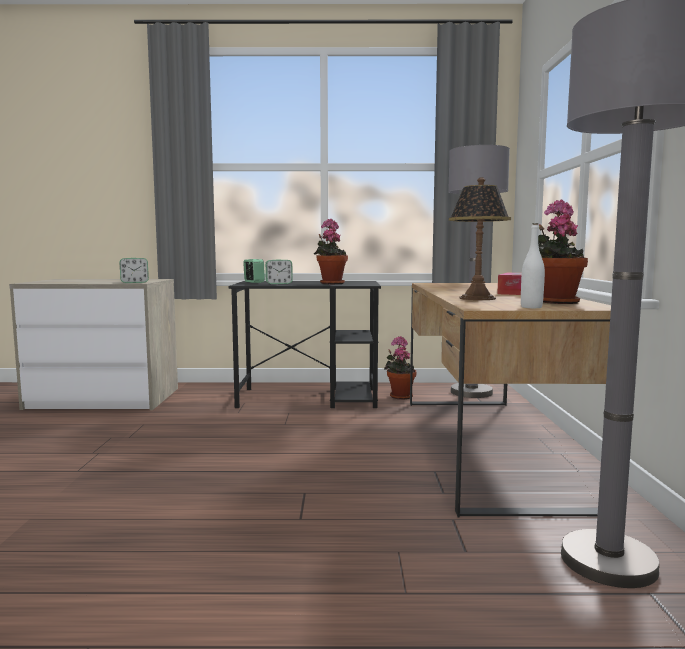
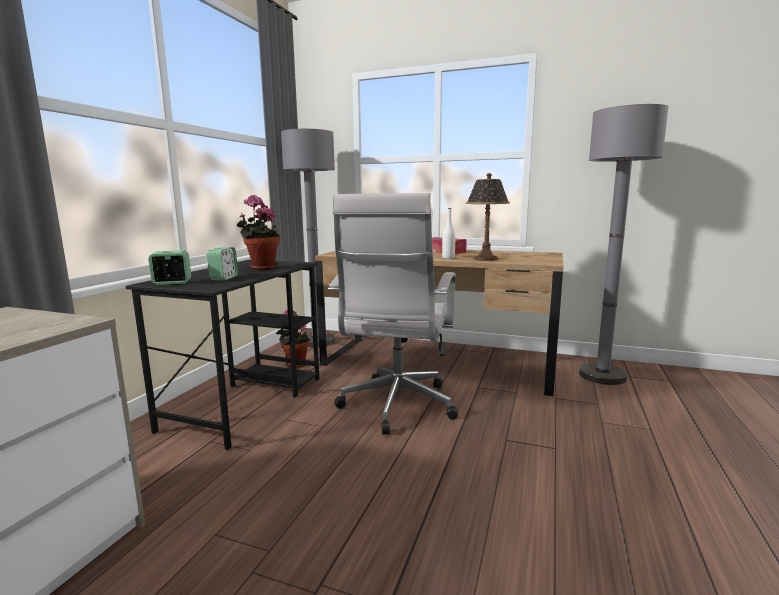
camera: 70 degrees left, 5 degrees up
(134, 282) = (59, 324): alarm clock -> none
(341, 441) = (396, 407): none -> white office chair
(531, 307) = (547, 258): white bottle -> white bottle (448, 258)
(556, 302) = (515, 254): potted plant -> none

